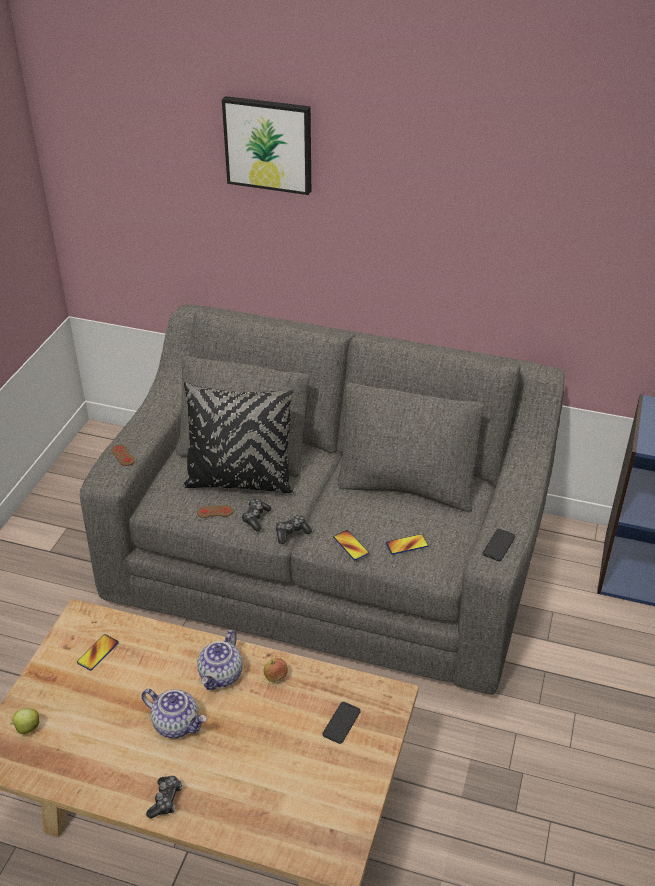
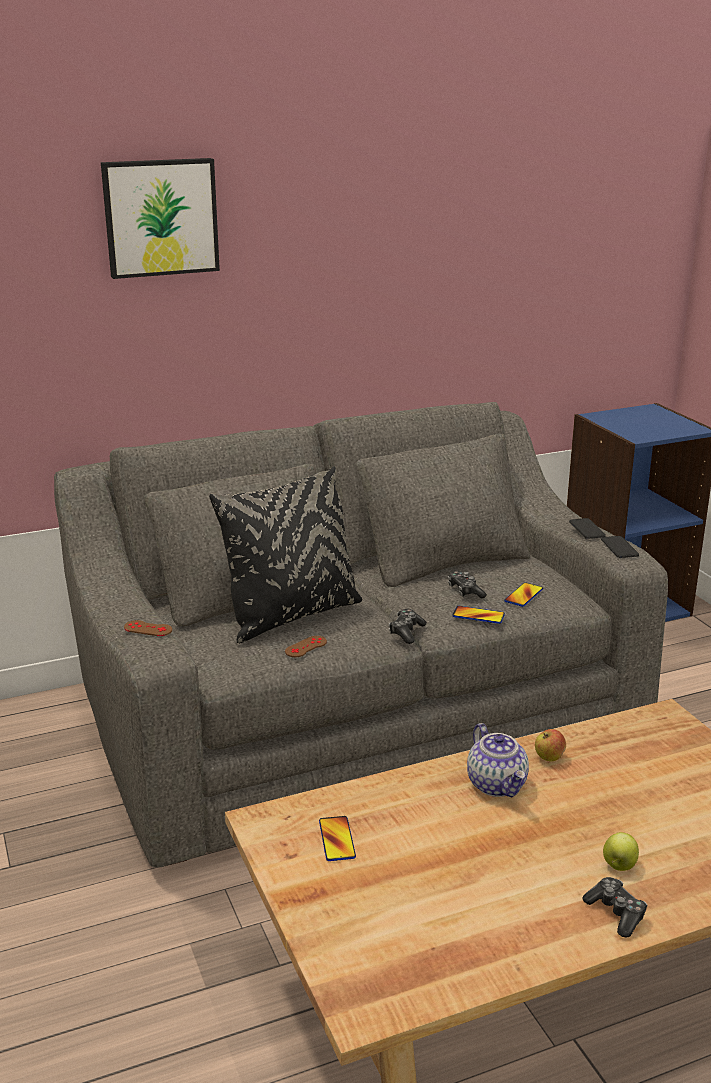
camera: 40 degrees left, 15 degrees down
(27, 728) = (365, 953): apple -> apple (619, 865)
(177, 724) = (520, 846): teapot -> none
(255, 518) = (356, 634): game controller -> game controller (465, 591)
(341, 723) = (660, 757): phone -> phone (586, 529)

